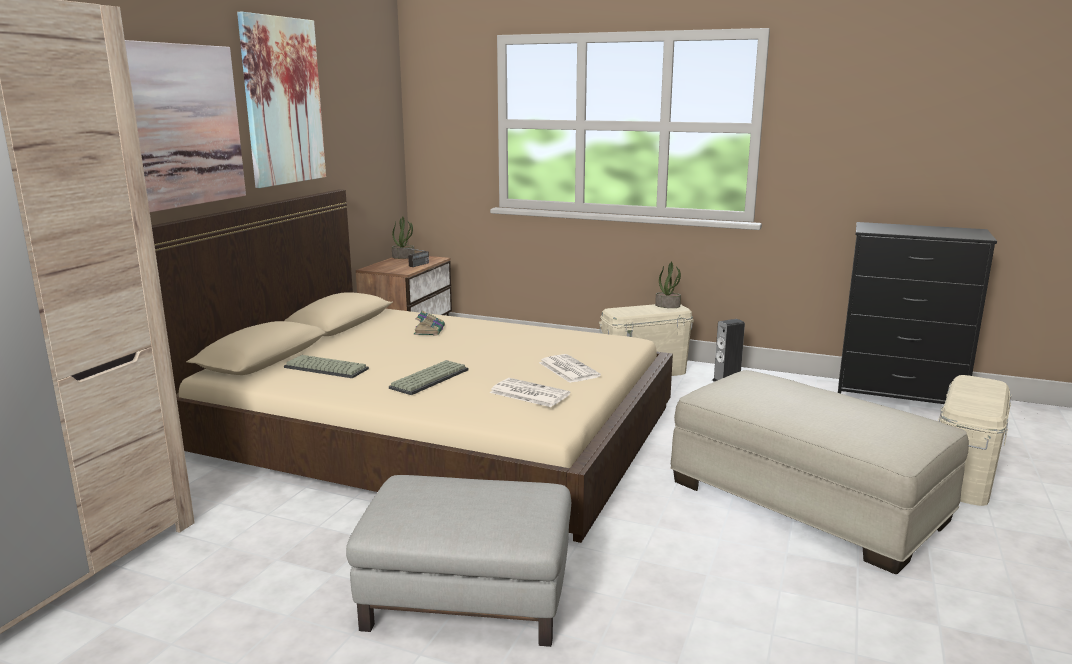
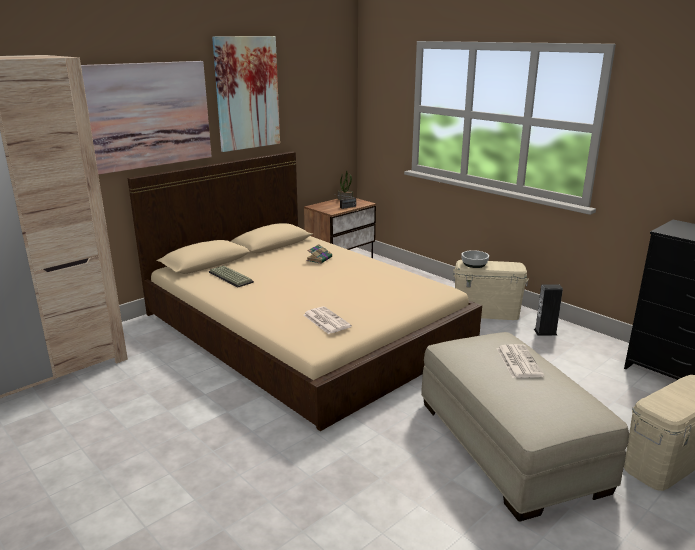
camera: 25 degrees right, 5 degrees up
(429, 378) = (279, 296): keyboard -> none
(468, 596) = (224, 446): grey ottoman -> none
(567, 369) = (374, 306): newspaper -> newspaper (518, 361)
(628, 311) = (474, 264): none -> bowl
(668, 306) = (511, 264): potted plant -> none

